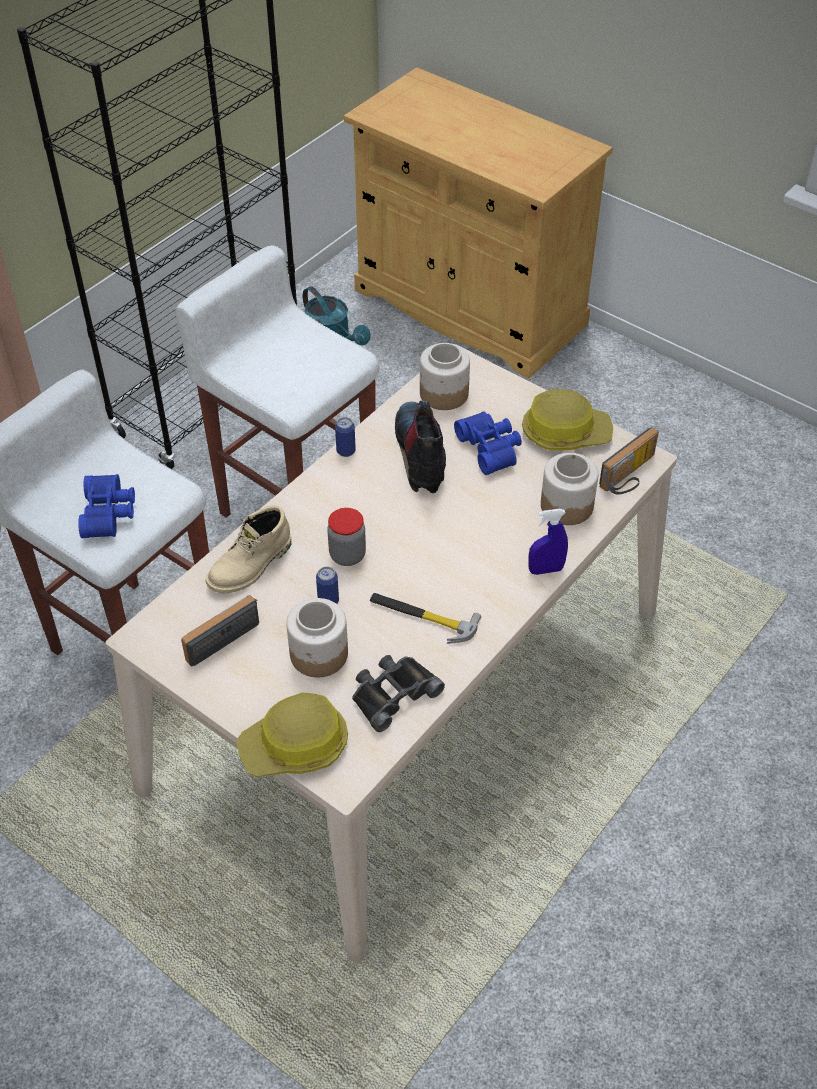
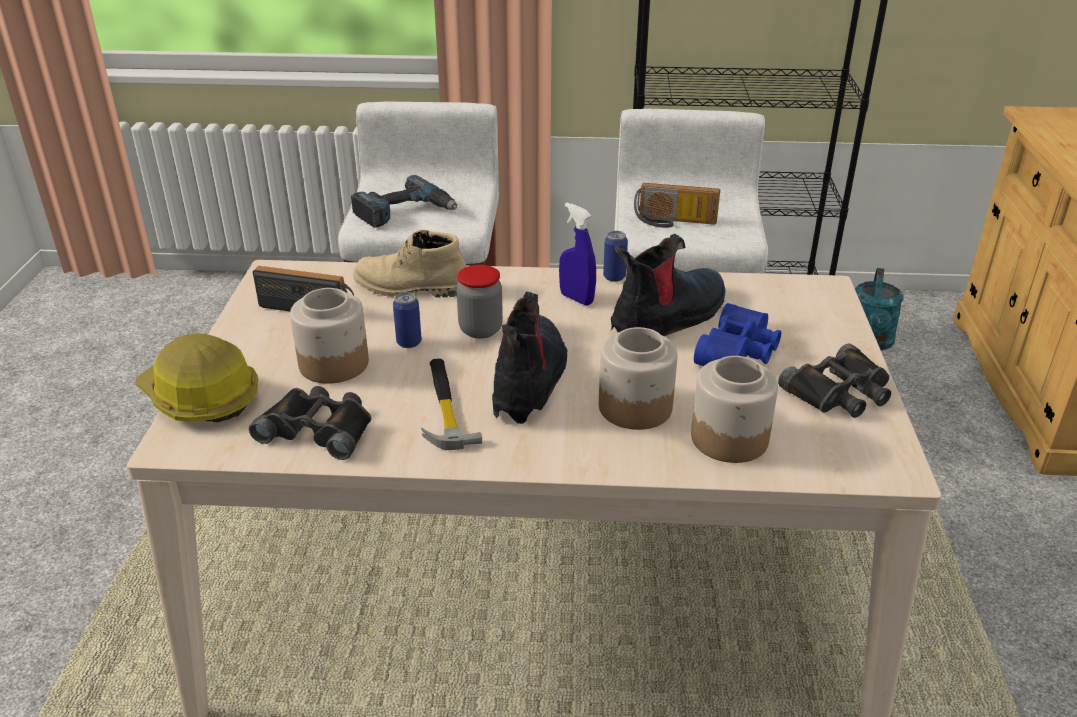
camera: 55 degrees right, 15 degrees down
(110, 513) = (405, 212): blue binoculars -> power drill
(430, 561) = (529, 379): none -> boot
(443, 394) = (770, 297): jar -> jar (634, 407)
(545, 570) = (610, 463): blue spray bottle -> blue spray bottle (576, 299)
(565, 432) = (839, 392): hard hat -> black binoculars
(630, 476) = (848, 469): radio -> radio (674, 222)

